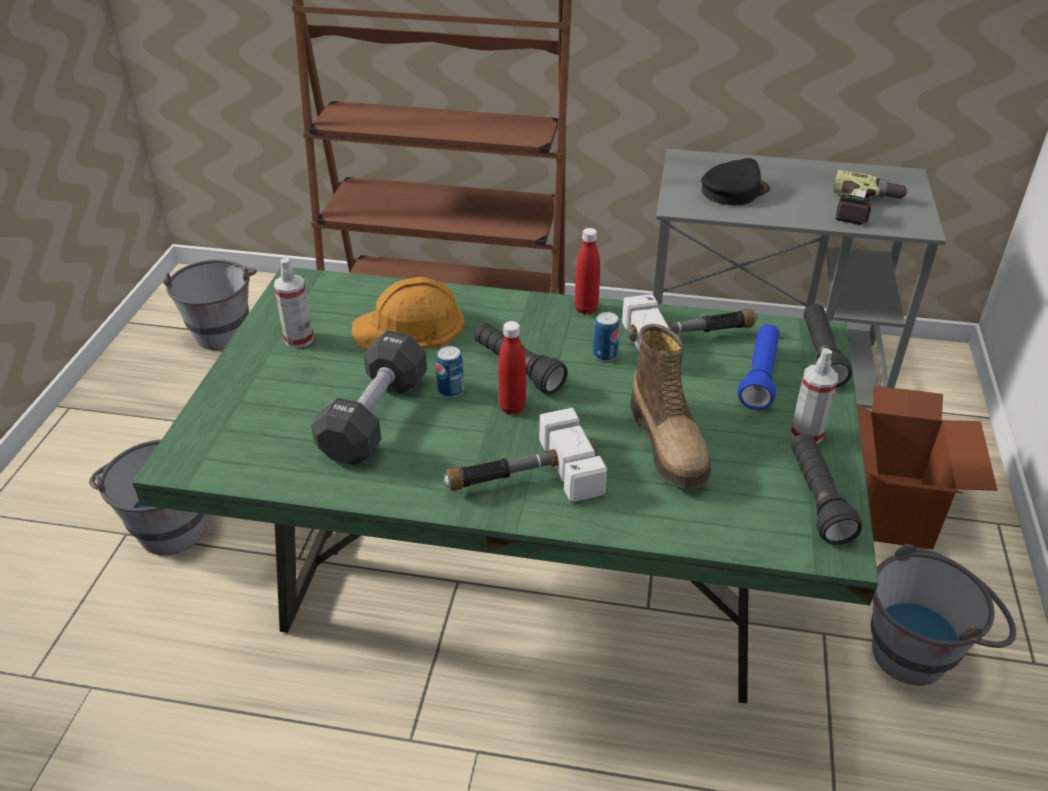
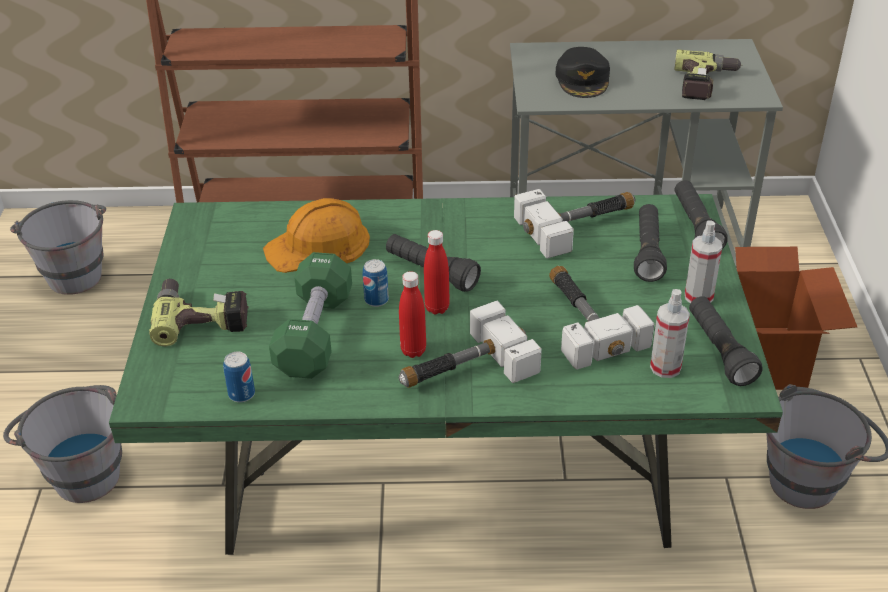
camera: 10 degrees left, 0 degrees up
(267, 384) = (202, 316): none -> power drill
(299, 339) = (217, 271): spray bottle -> spray bottle (665, 367)
(374, 417) = (314, 334): black dumbbell -> green dumbbell
(586, 309) = (477, 209): red bottle -> red bottle (413, 351)
(605, 355) = (506, 250): can -> can (241, 394)
(669, 443) = (584, 321): boot -> hammer
(733, 191) = (583, 79): black cap -> black cap turned 135 degrees clockwise
(759, 377) = (647, 252): blue flashlight -> black flashlight

